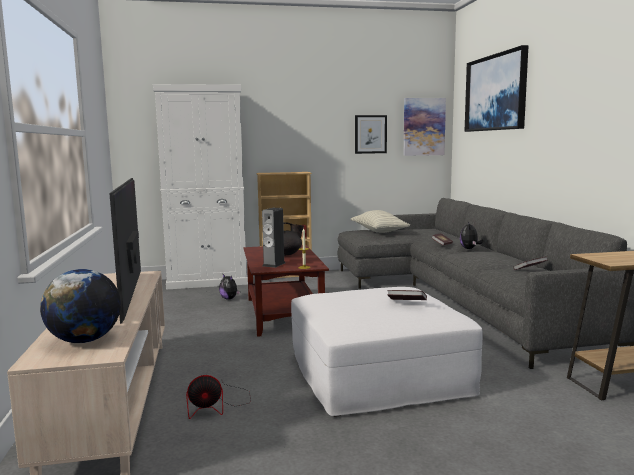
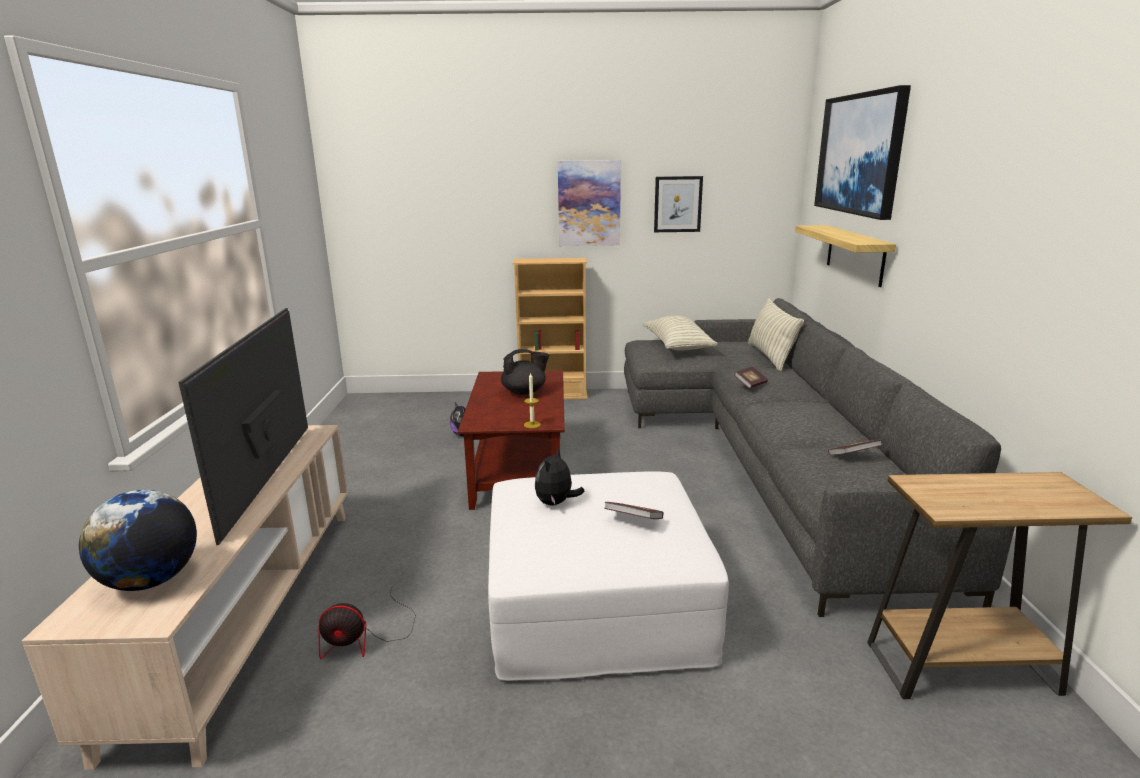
camera: 10 degrees right, 10 degrees up
(208, 282) = (450, 401): white cabinet -> none
(274, 264) = (496, 414): speaker -> none
(423, 127) = (758, 193): picture -> picture (589, 203)
(445, 234) = (770, 357): none -> pillow
(469, 249) = (788, 395): plush toy -> plush toy (556, 503)
(499, 156) = (855, 254): none -> shelf

